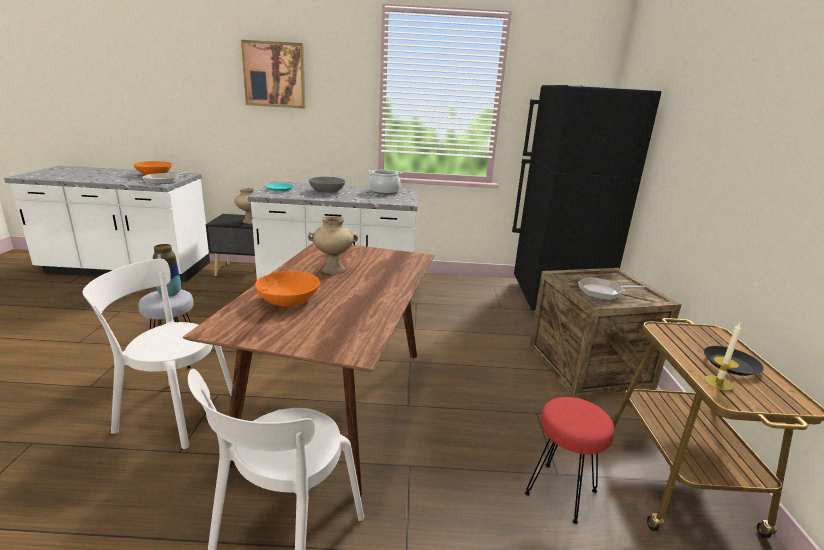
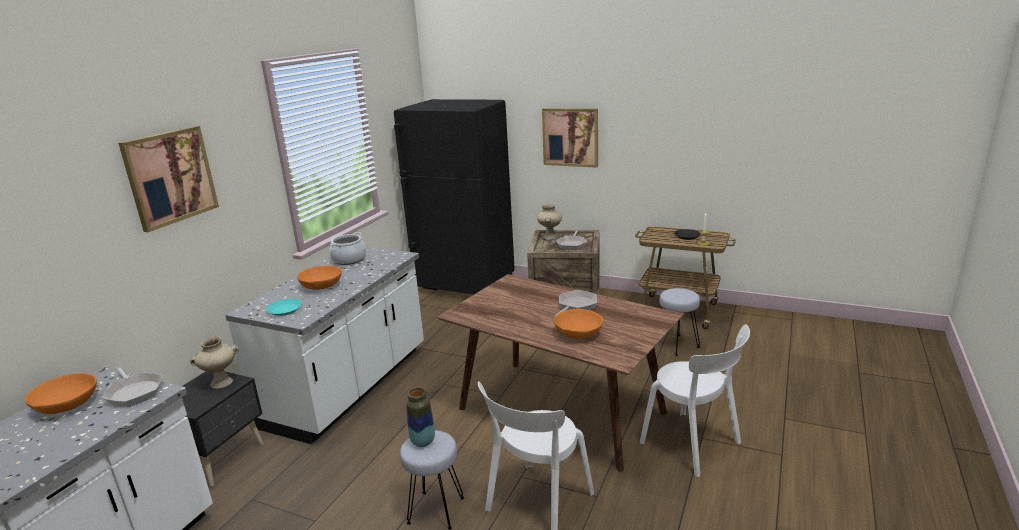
camera: 65 degrees left, 0 degrees up
(327, 191) = (322, 286): grey bowl -> orange bowl
(334, 269) = (522, 313): beige vase -> beige vase (549, 237)
(365, 293) = (575, 306): none -> frying pan
(561, 491) = (677, 344): red stool -> grey stool
(701, 152) = (570, 137): none -> picture

